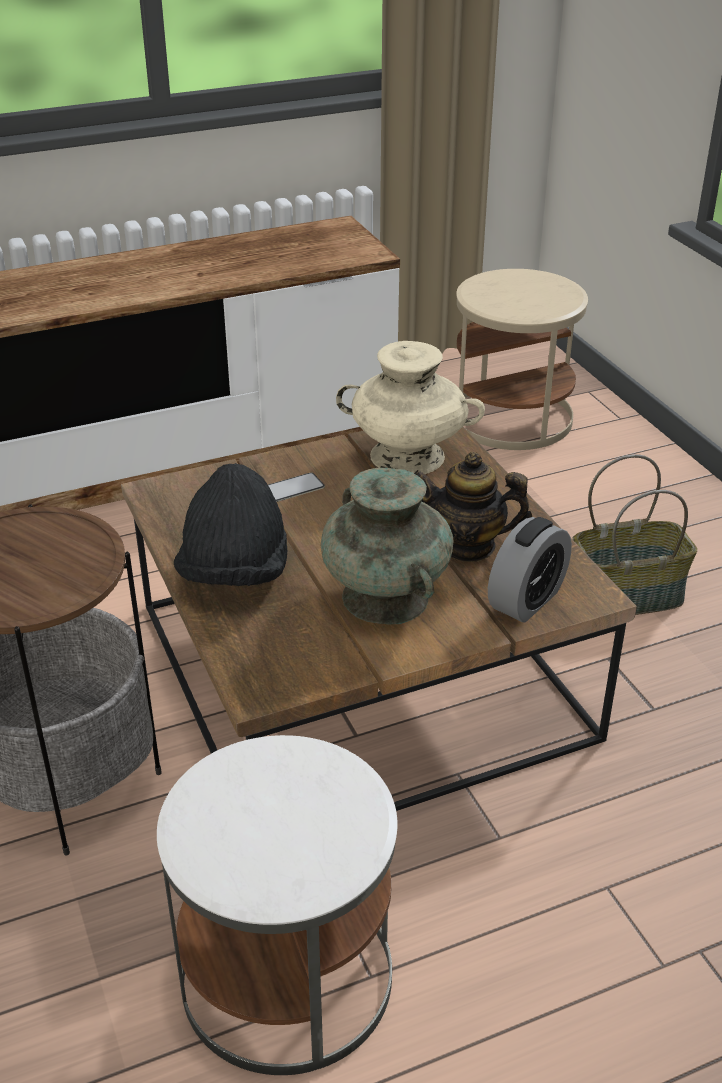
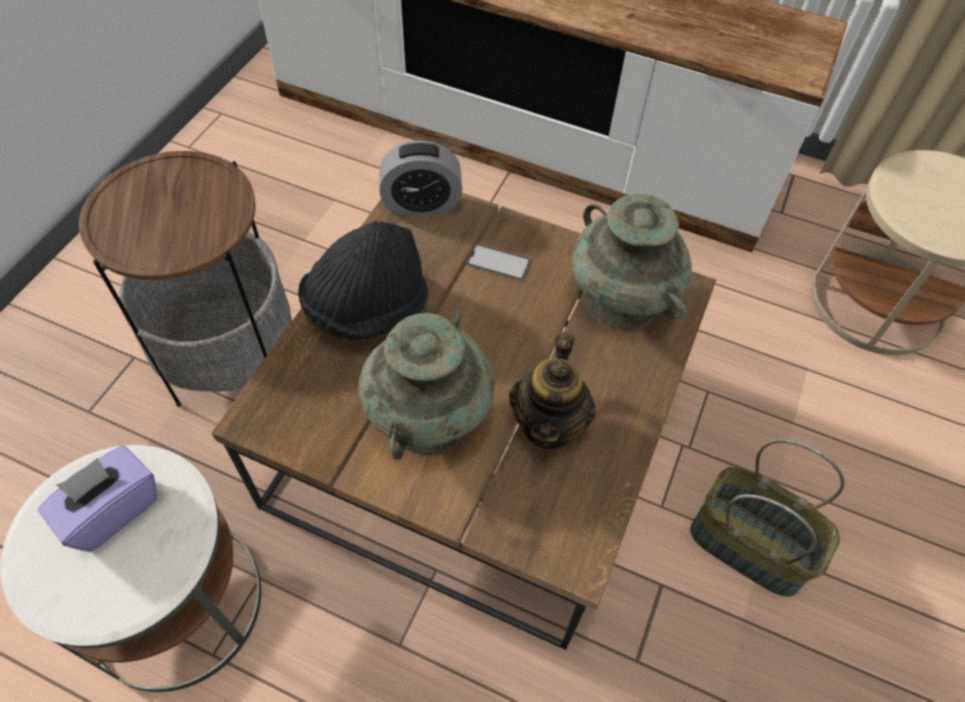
camera: 45 degrees right, 20 degrees up
(251, 804) = (111, 510): none -> purple tissue box
(408, 456) = (621, 300): beige vase -> turquoise vase
(468, 546) = (549, 424): teapot -> teapot turned 135 degrees counterclockwise
(526, 600) = (521, 515): alarm clock -> alarm clock (421, 203)

